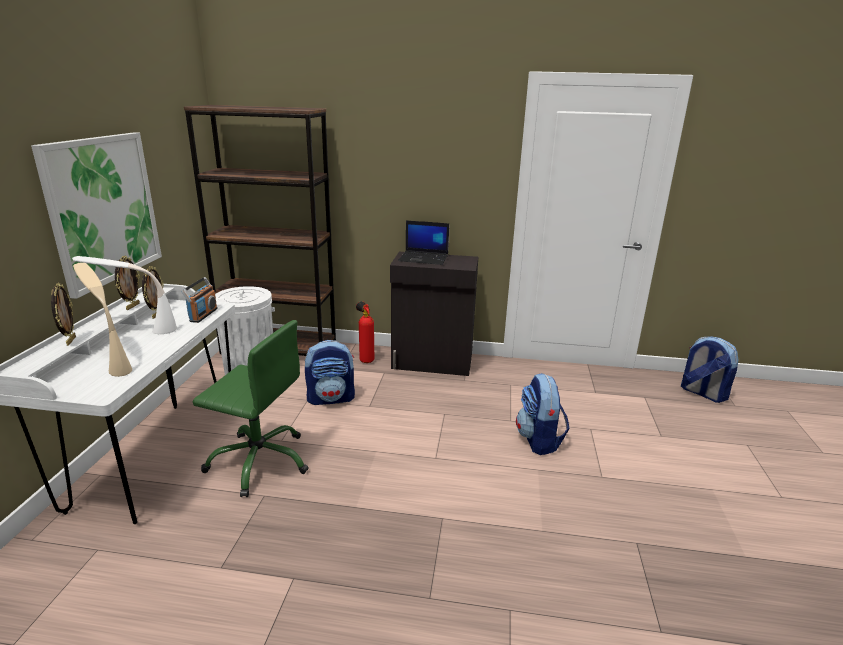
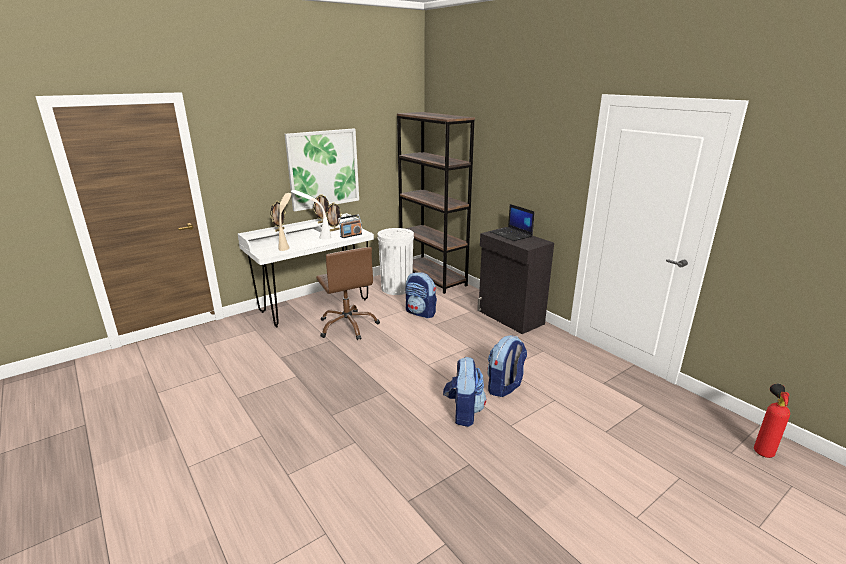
camera: 45 degrees right, 0 degrees up
(259, 461) = (348, 326): green office chair -> brown office chair
(365, 359) = (471, 300): fire extinguisher -> fire extinguisher (762, 450)
(702, 393) = (712, 429): backpack -> backpack (463, 412)

